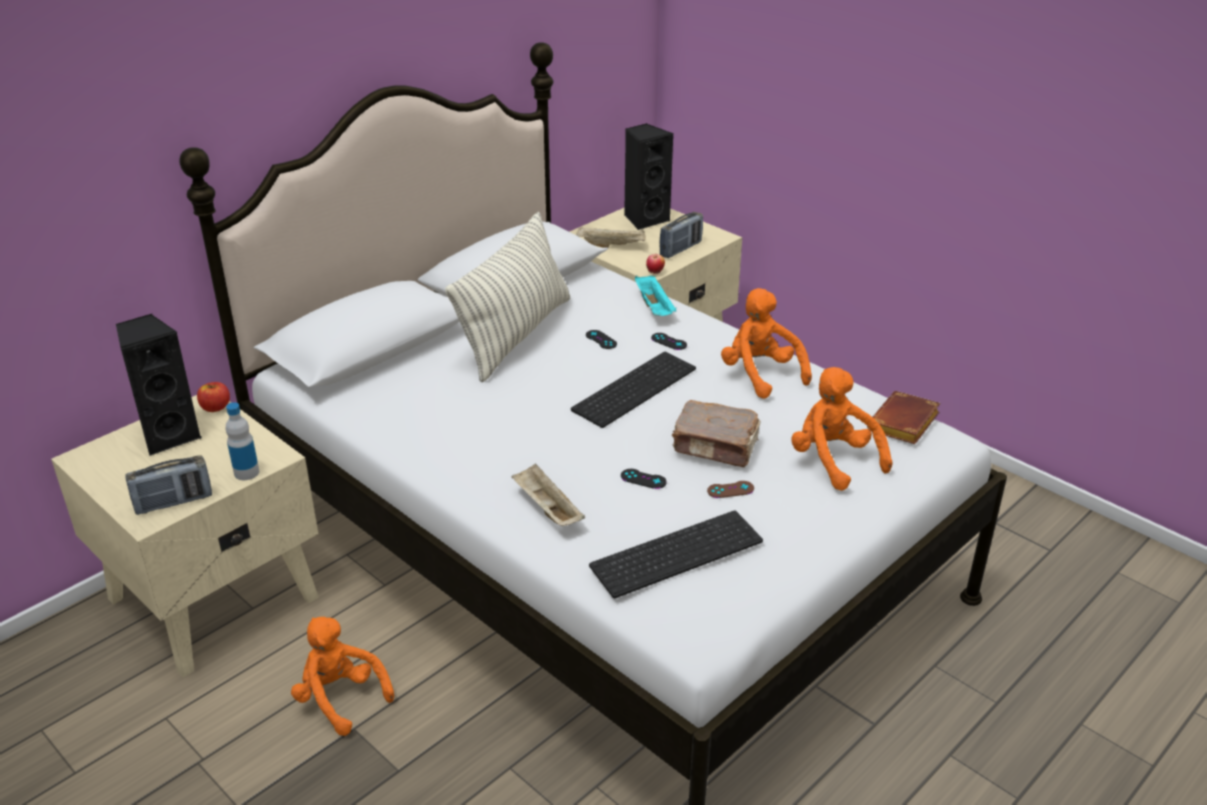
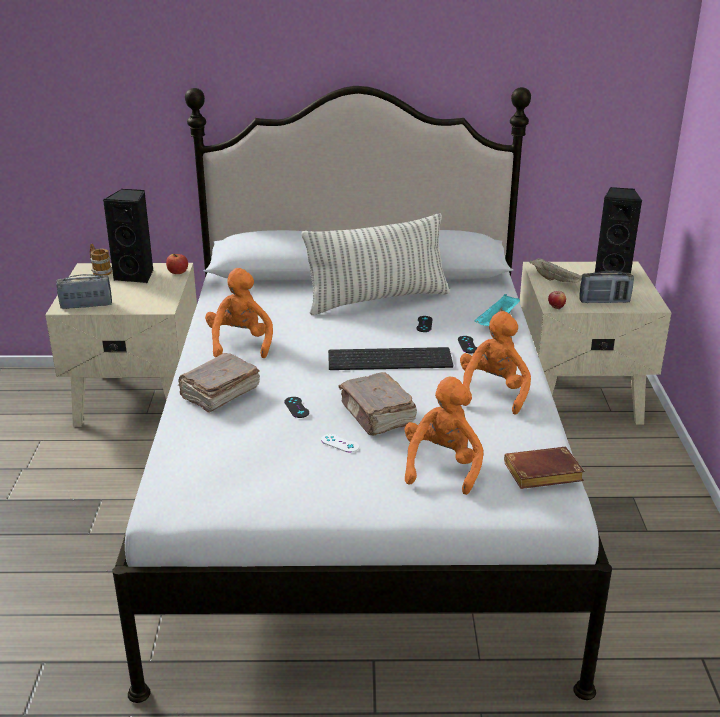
camera: 45 degrees right, 5 degrees down
(108, 453) = (100, 271): none -> mug
(174, 502) = (86, 305): radio -> radio turned 150 degrees clockwise
(246, 472) = (137, 308): bottle -> none
(340, 698) = (117, 481): orange plush toy -> orange plush toy (240, 343)
(546, 509) = (219, 394): beige tray -> brown book
(676, 551) = (239, 453): keyboard -> none
(730, 490) = (340, 443): brown game controller -> white game controller

